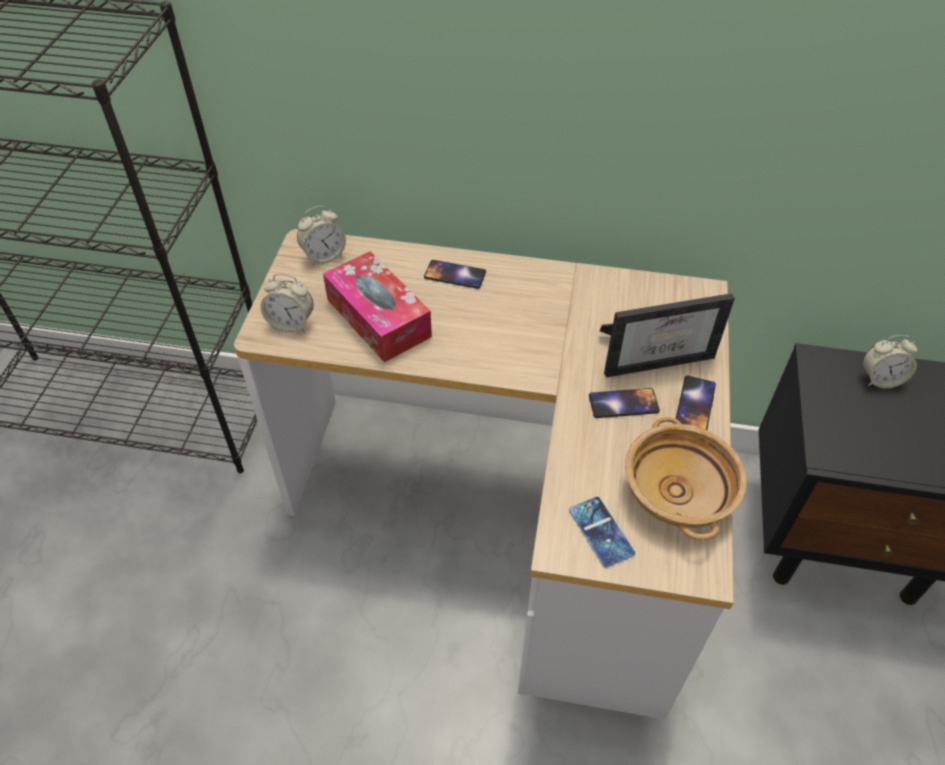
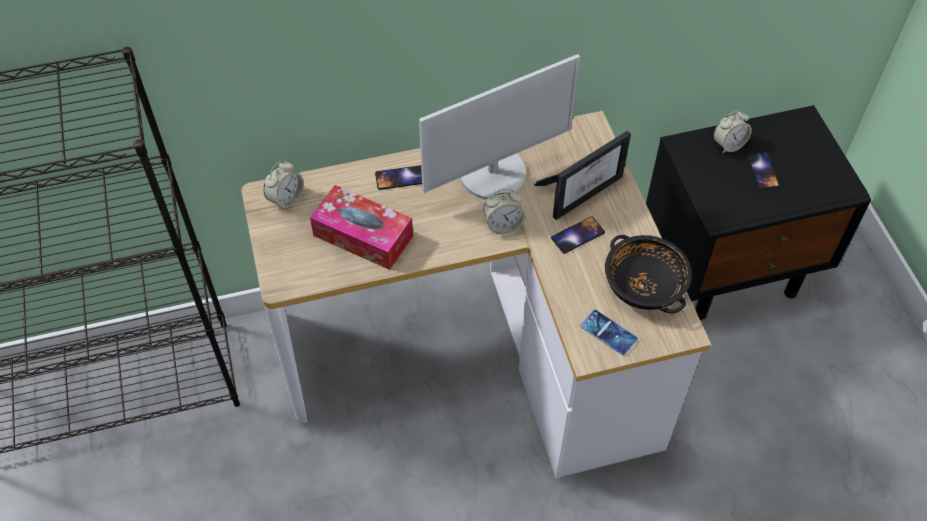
camera: 25 degrees left, 5 degrees up
(291, 323) = (297, 266): alarm clock -> alarm clock (503, 225)
(560, 304) = (493, 173): none -> monitor
(679, 493) = (645, 285): beige bowl -> black bowl
(695, 404) = (625, 217): phone -> phone (762, 171)

